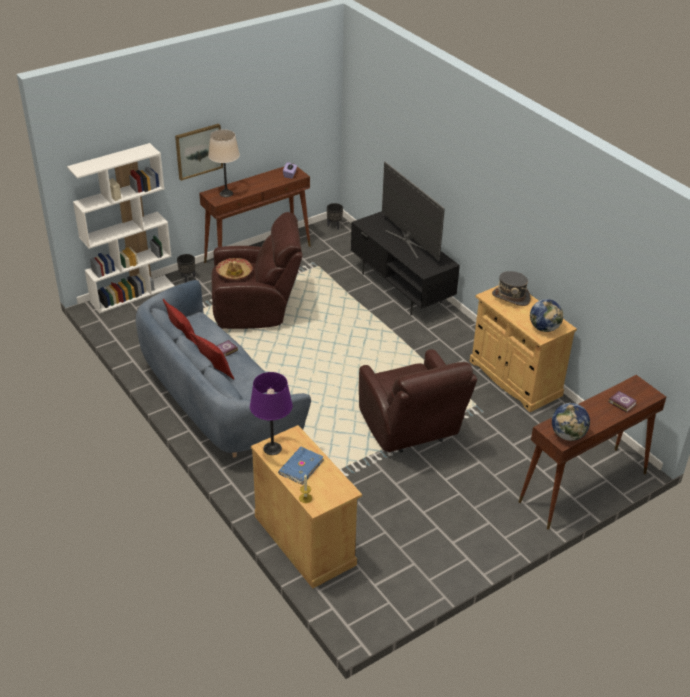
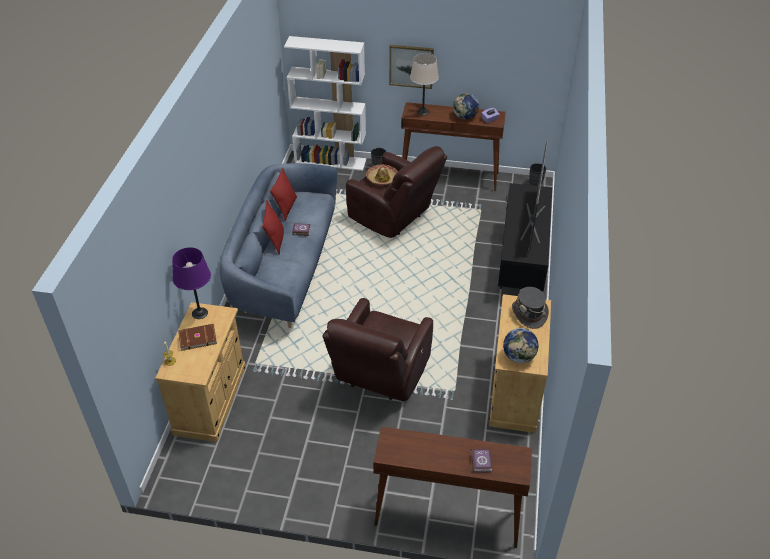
camera: 45 degrees right, 5 degrees up
(300, 467) = (197, 338): blue book -> brown book
(568, 435) = (397, 453): globe -> globe (465, 117)

